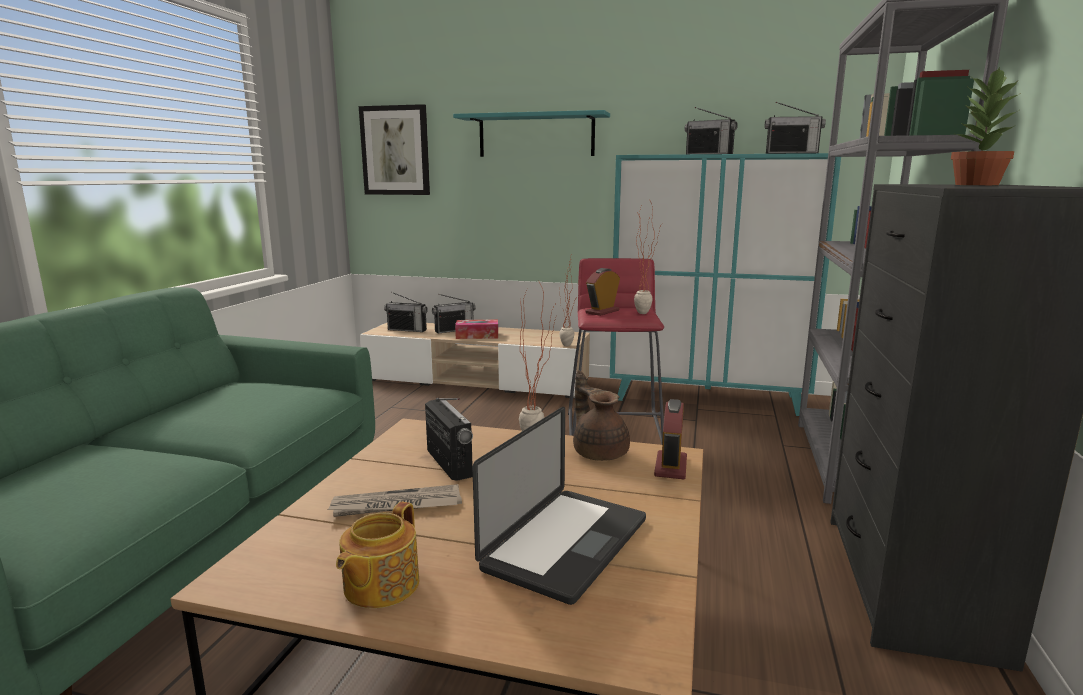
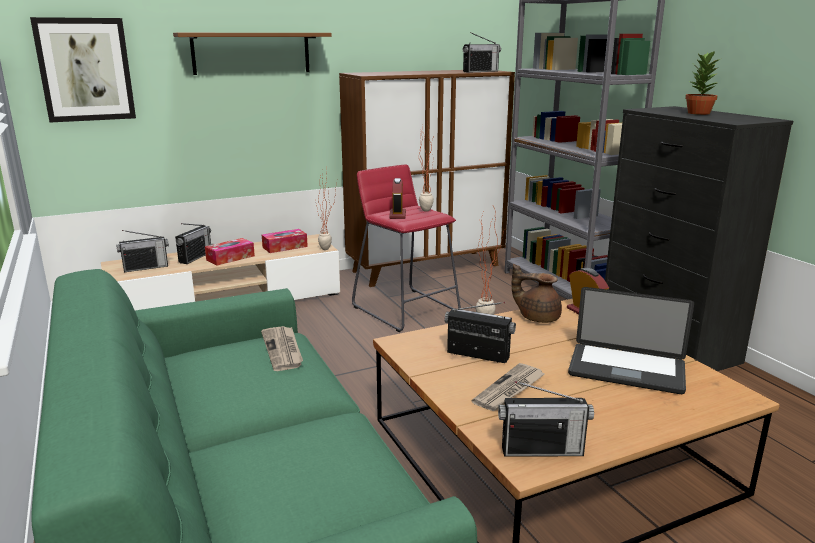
camera: 40 degrees left, 5 degrees up
(292, 398) = (283, 350): none -> newspaper
(379, 586) = (599, 428): teapot -> none
(536, 135) = (251, 53): turquoise shelf -> brown shelf
(537, 336) = (285, 247): none -> tissue box
(566, 544) = (626, 370): laptop -> laptop turned 120 degrees clockwise
(707, 398) = (426, 268): turquoise cabinet -> brown cabinet
(709, 154) = (418, 72): radio -> radio (541, 450)

